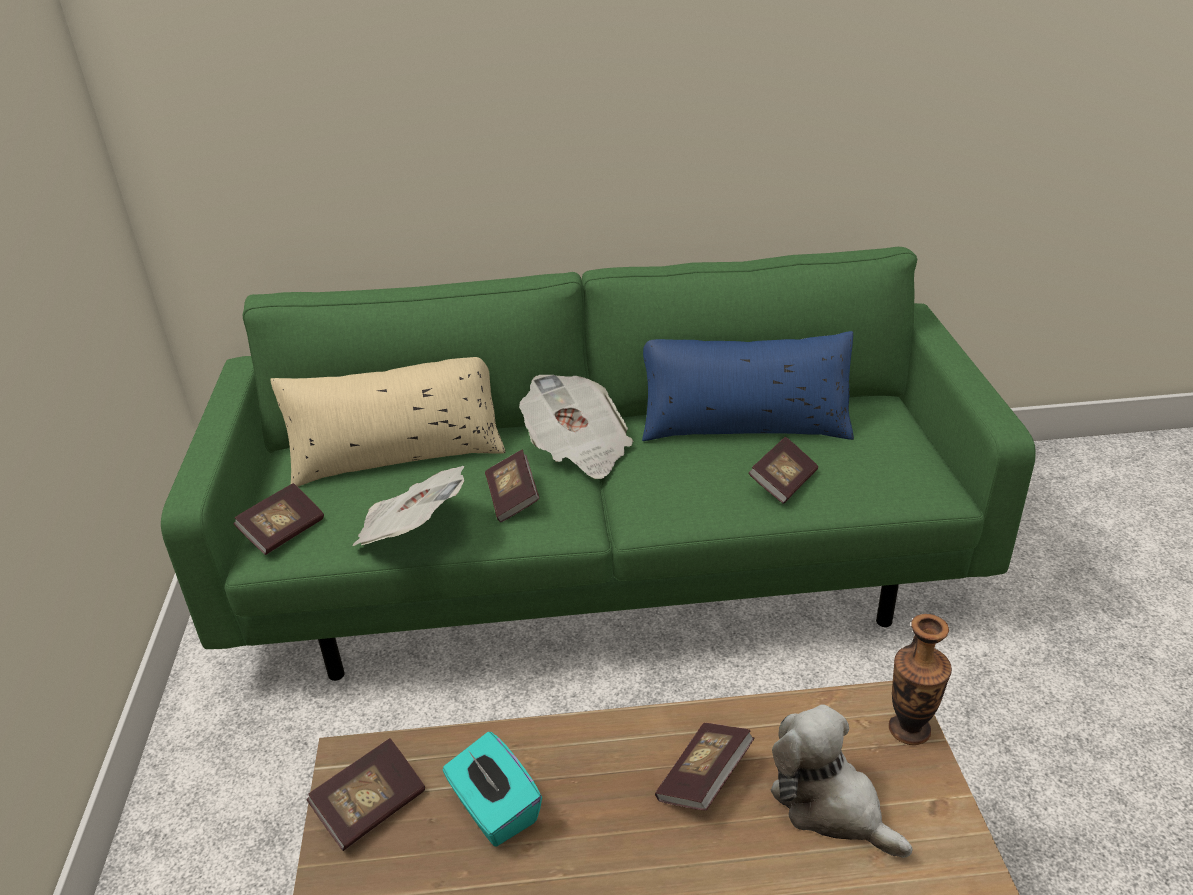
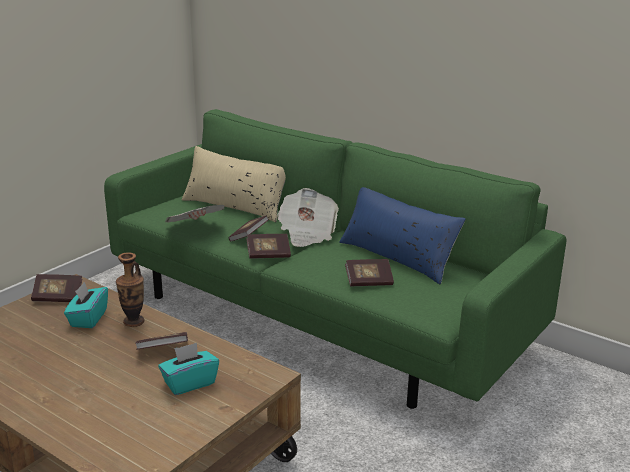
camera: 40 degrees right, 10 degrees down
(283, 532) = (155, 211): book -> book (268, 254)
(831, 805) = (189, 383): plush toy -> turquoise tissue box
(909, 729) = (263, 383): vase -> vase (133, 322)

